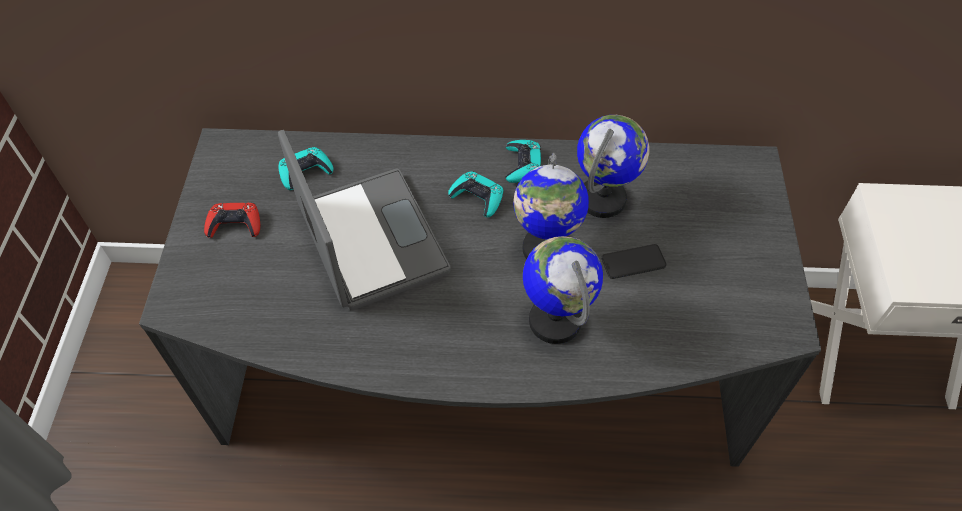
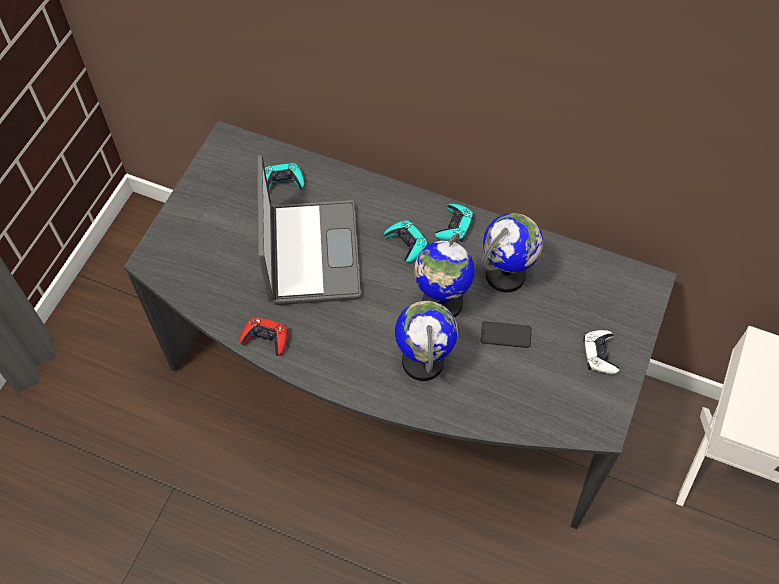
camera: 20 degrees right, 5 degrees up
(235, 224) = (215, 209): red game controller -> red game controller (265, 338)
(743, 251) = (599, 354): none -> white game controller

